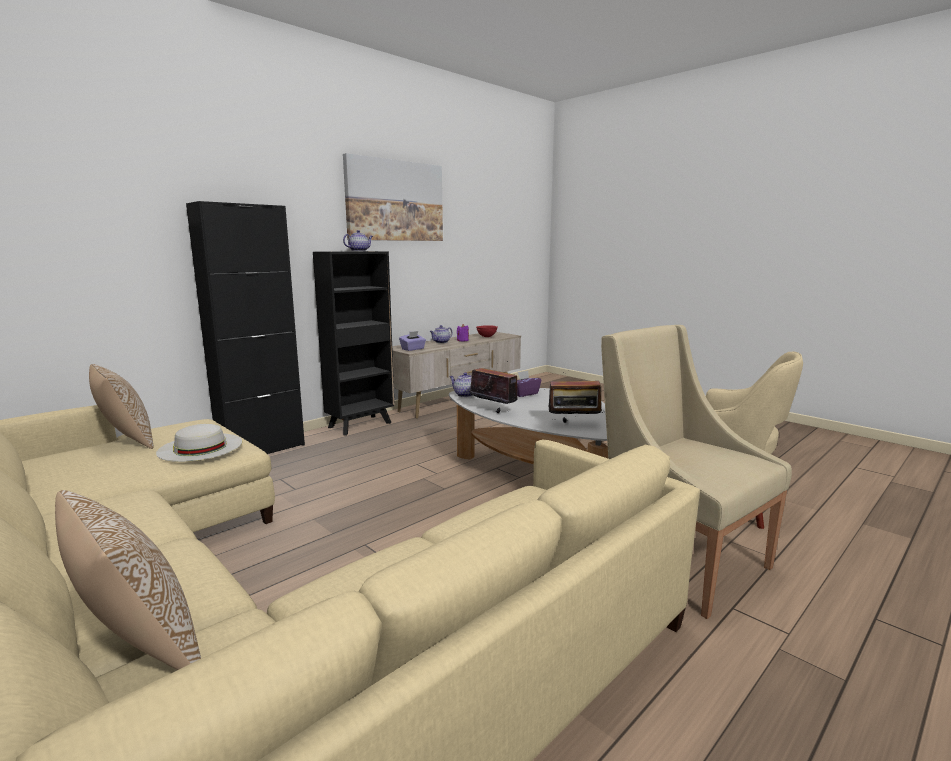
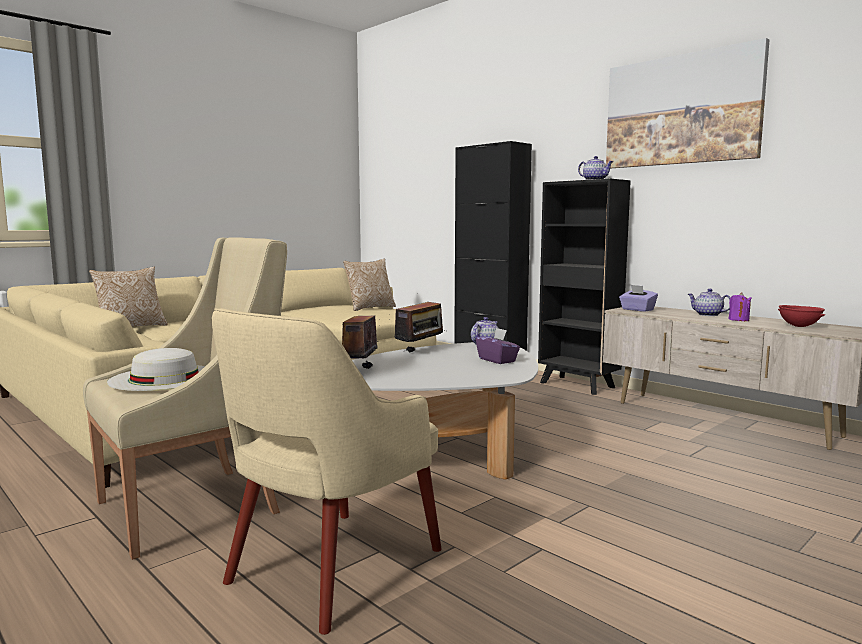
camera: 90 degrees right, 5 degrees down
(200, 447) = (352, 315): white hat -> white hat (165, 378)

